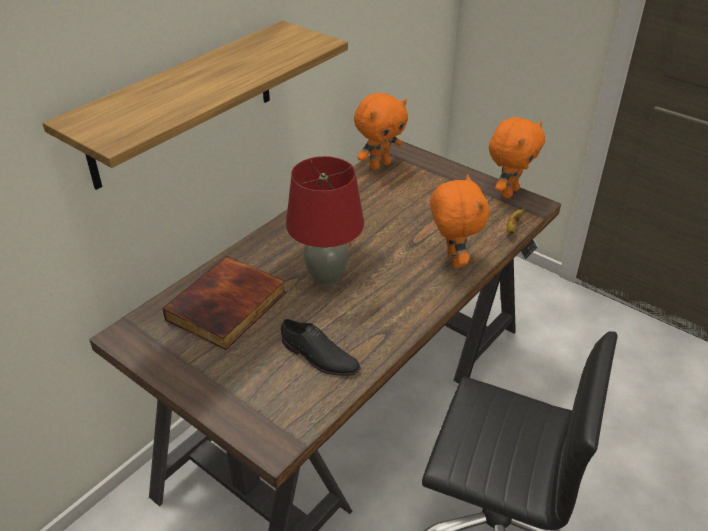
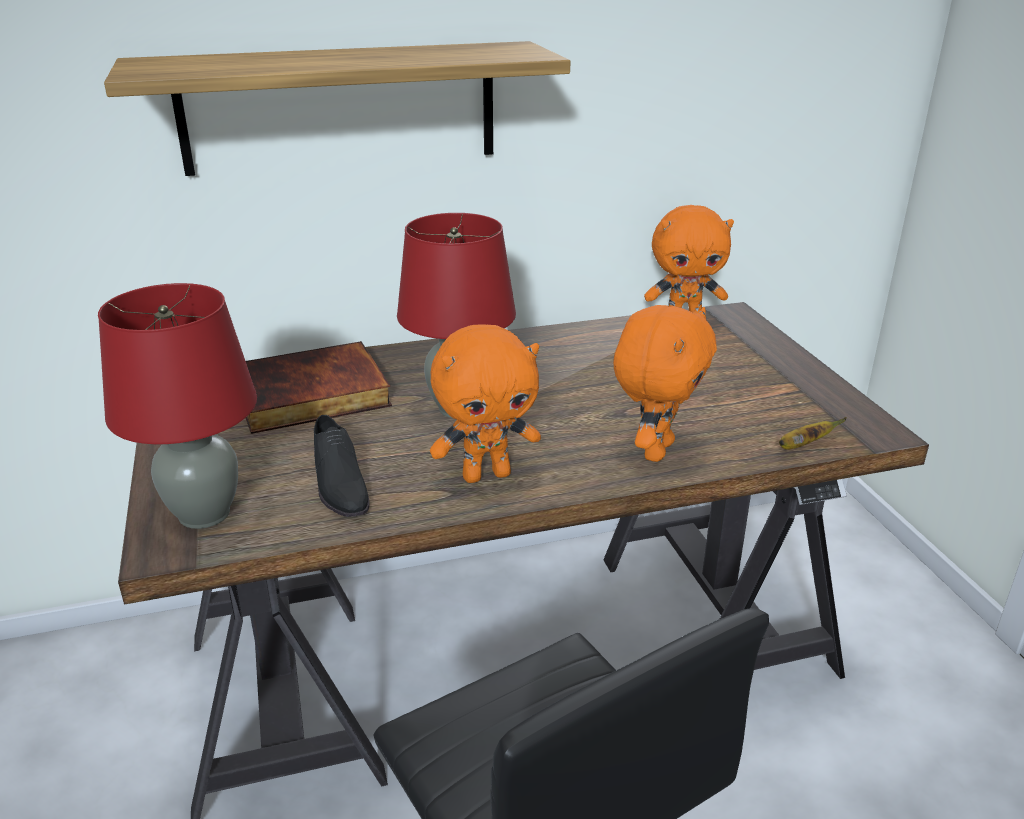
camera: 35 degrees right, 10 degrees down
(269, 414) = (204, 514): none -> red table lamp
(508, 192) = (849, 404): orange plush toy -> orange plush toy (486, 474)

